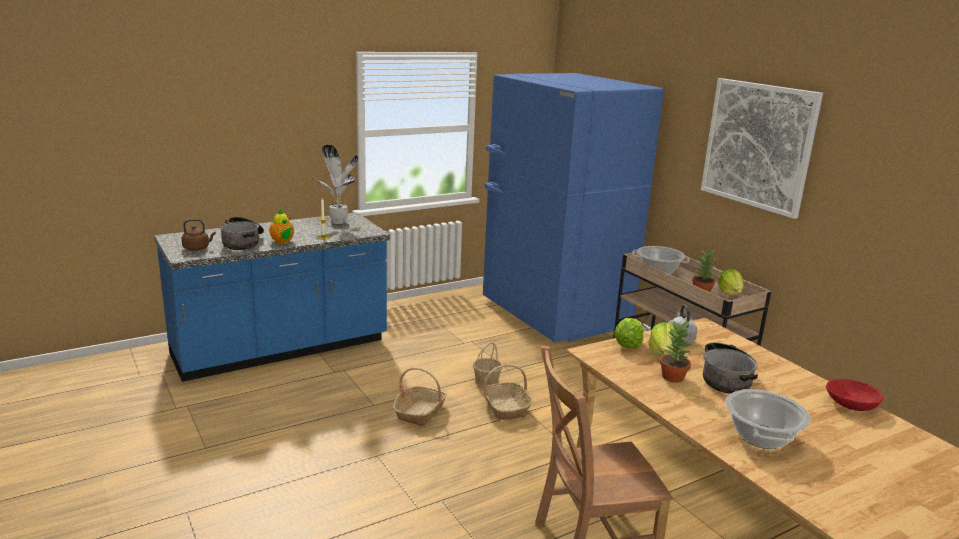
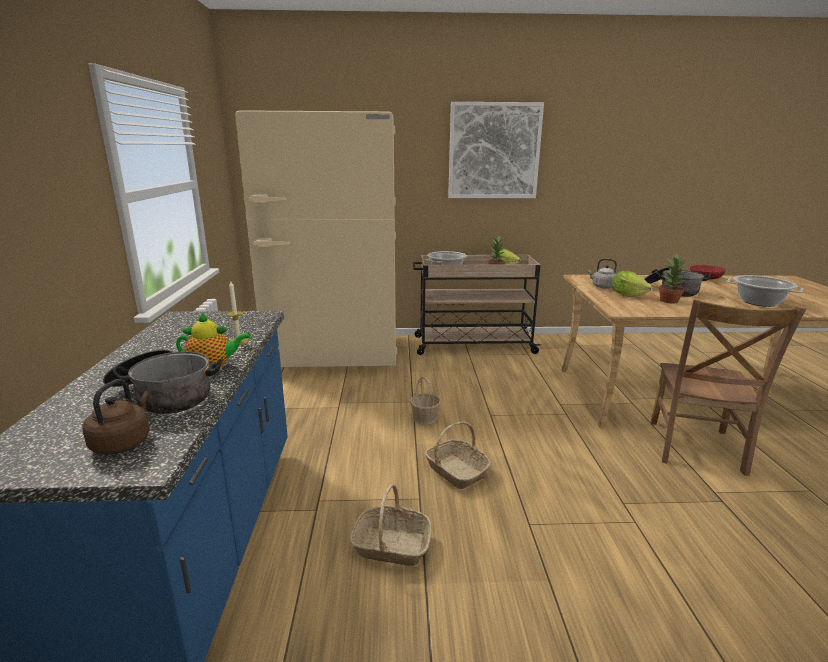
camera: 60 degrees left, 0 degrees up
(338, 222) = (190, 325): potted plant -> none
(505, 407) = (477, 422): basket -> basket (391, 546)
(554, 315) = (335, 354): blue fridge -> beige fridge
(627, 345) = (609, 299): lettuce -> none

